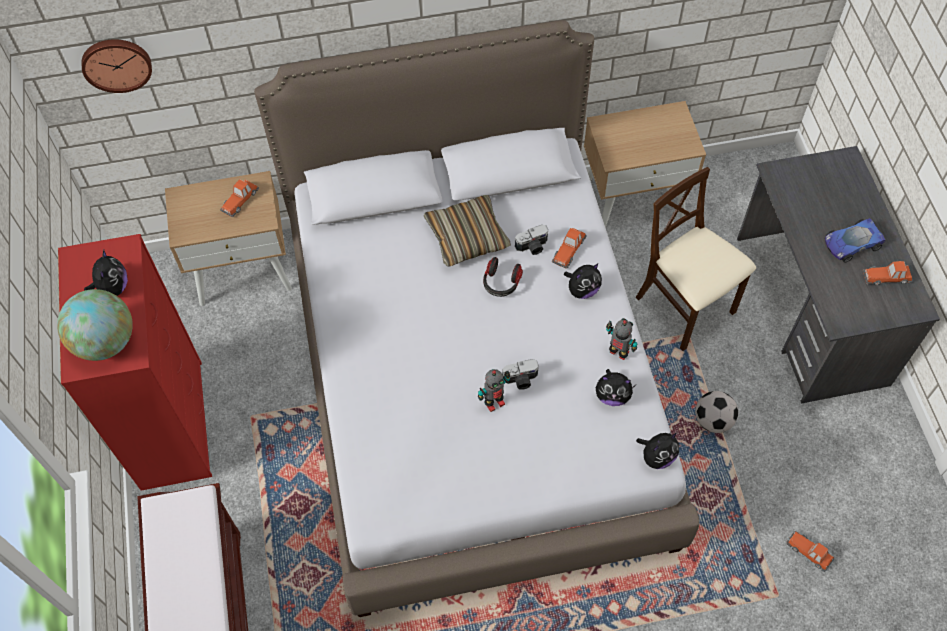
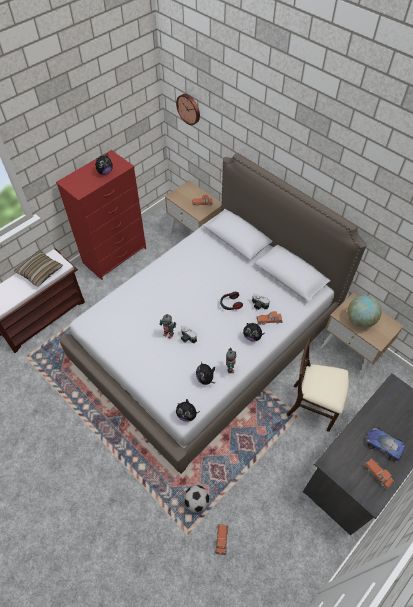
camera: 55 degrees right, 5 degrees down
(105, 342) = (80, 183): globe -> globe (360, 320)
(467, 236) = (243, 279): pillow -> pillow (40, 272)
(685, 307) = (312, 406): beige chair -> beige chair turned 90 degrees counterclockwise
(713, 420) = (260, 452): football -> football (196, 501)

